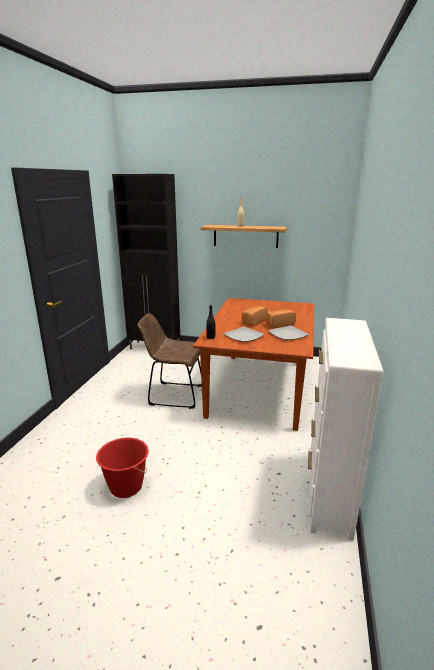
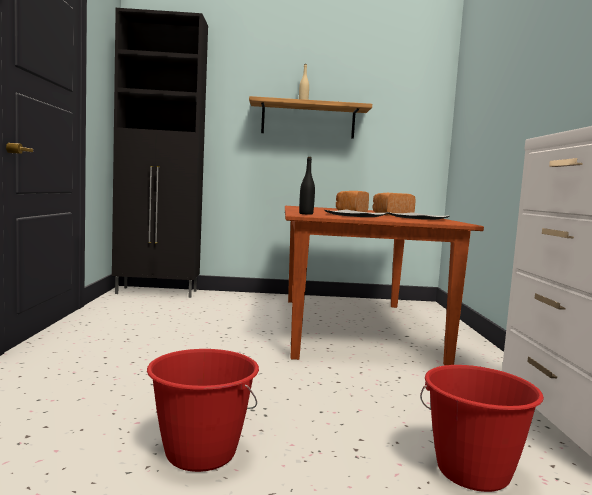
camera: 15 degrees left, 15 degrees down
(173, 395) = (220, 336): brown chair -> none
(247, 515) = (473, 473): none -> red bucket

